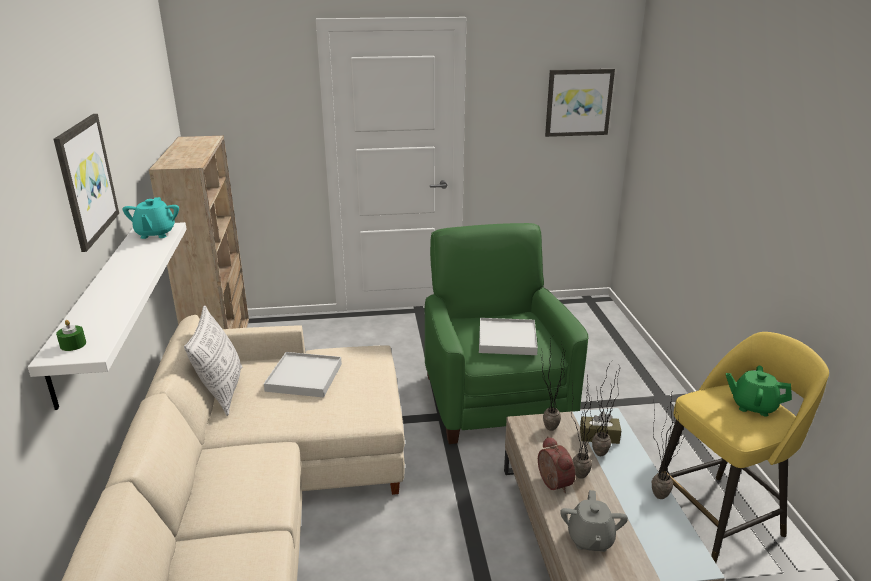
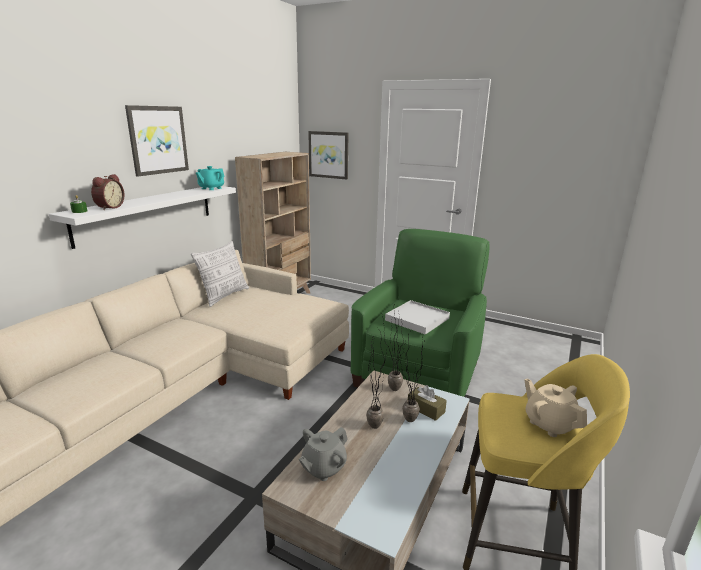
camera: 35 degrees right, 5 degrees down
(304, 377) = (270, 302): white tray -> none
(552, 483) = (346, 421): alarm clock -> alarm clock (109, 207)
(578, 102) = (586, 155): picture -> picture (328, 155)
(655, 492) = (420, 465): potted plant -> none
(753, 406) = (549, 424): green teapot -> beige teapot

